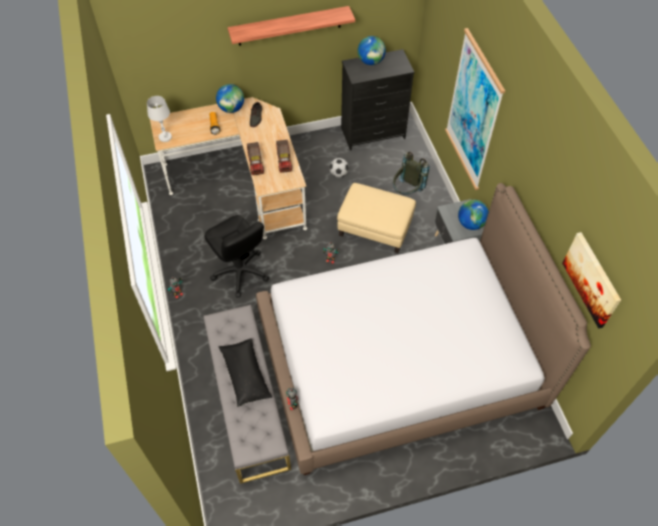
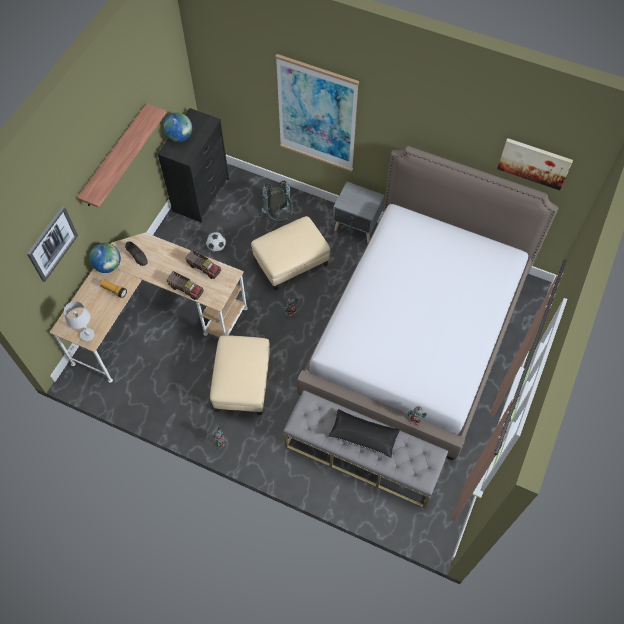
camera: 50 degrees left, 5 degrees up
(183, 45) = (52, 243): none -> picture
(240, 272) = (243, 383): black office chair -> beige ottoman
(470, 223) = (367, 198): globe -> none

